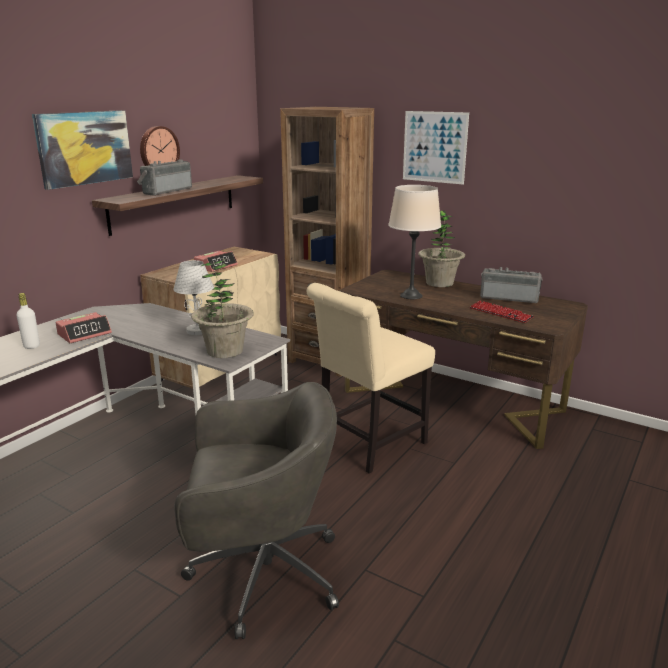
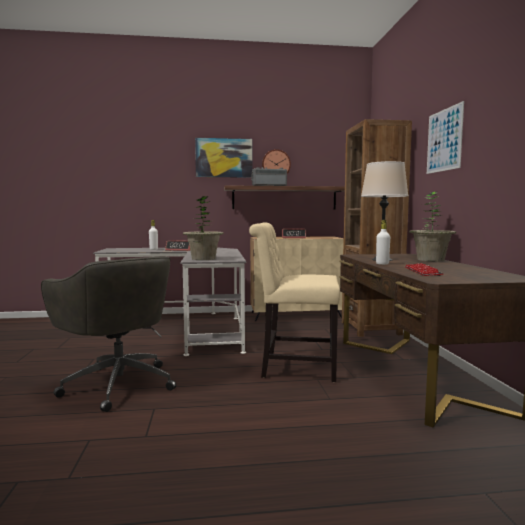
camera: 50 degrees right, 15 degrees down
(197, 331) = (219, 254): white table lamp -> none
(437, 306) = (382, 264): none -> white bottle
(509, 297) = (467, 269): radio -> none

